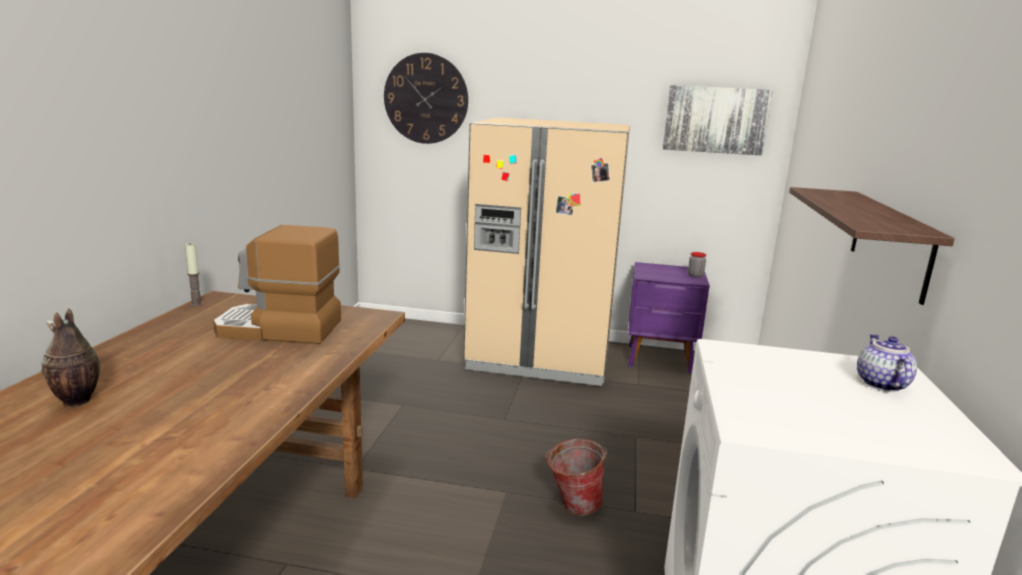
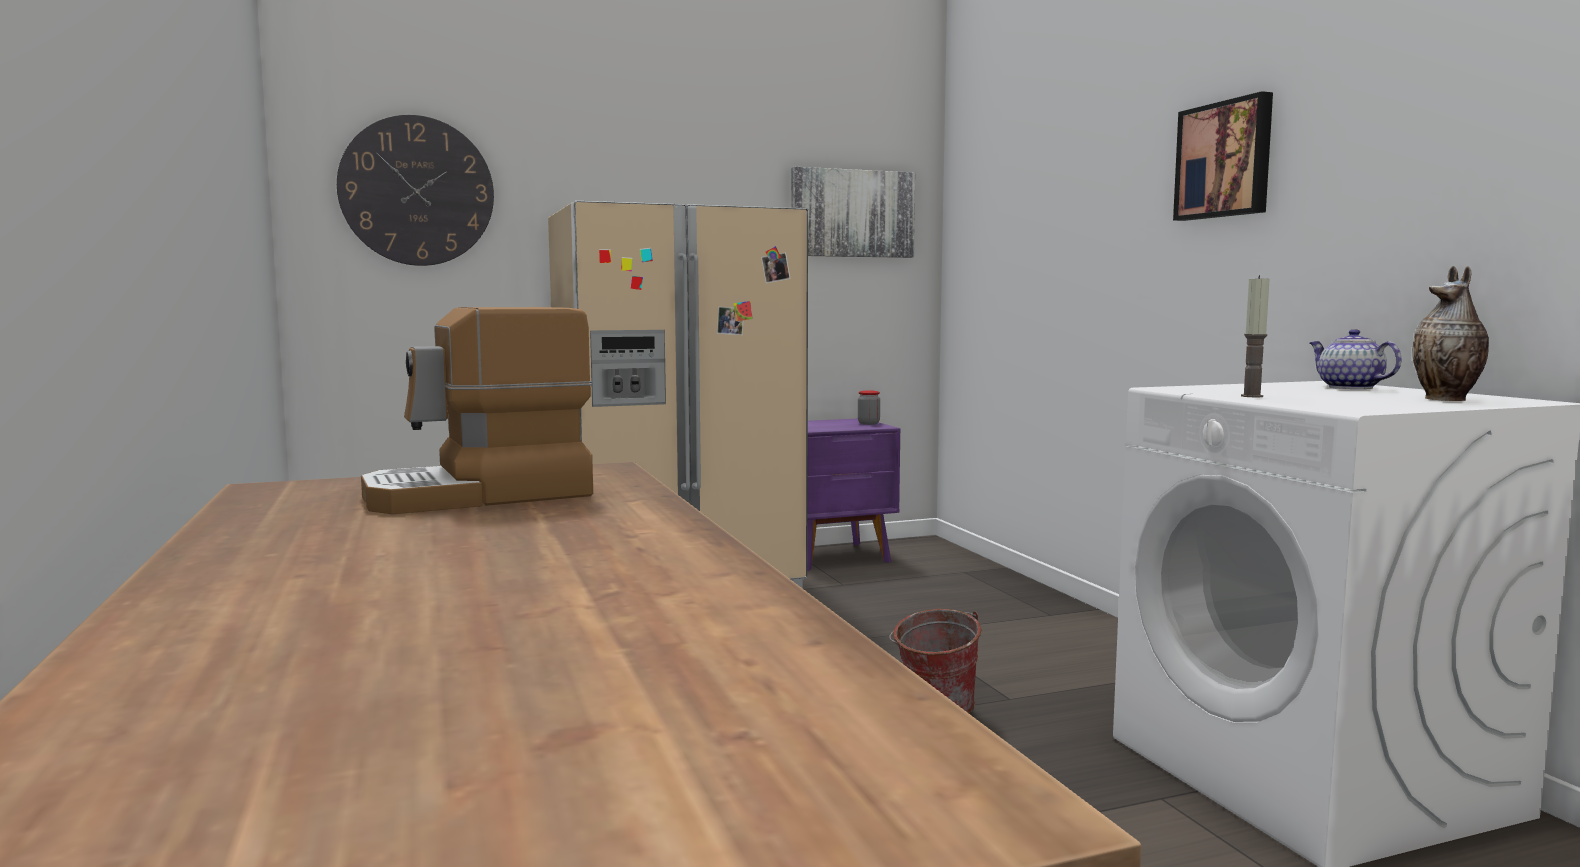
camera: 30 degrees left, 10 degrees down
(76, 402) = (314, 600): vase -> vase (1448, 399)
(196, 304) = (242, 496): candle -> candle (1252, 396)
(890, 242) = (1224, 276): shelf -> none
(910, 142) = (1225, 160): none -> picture

